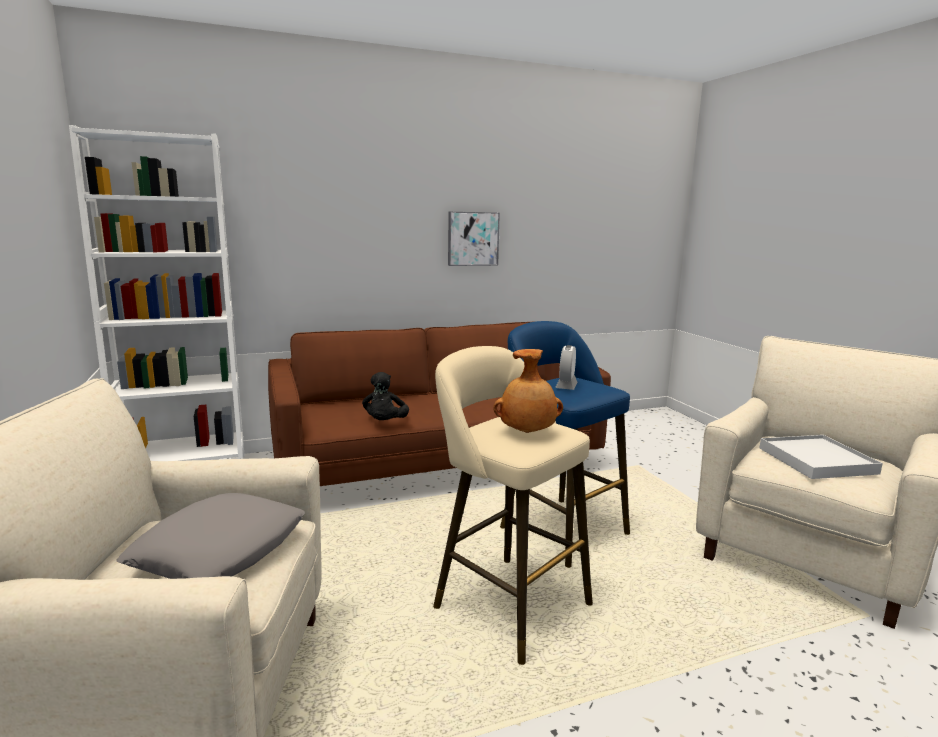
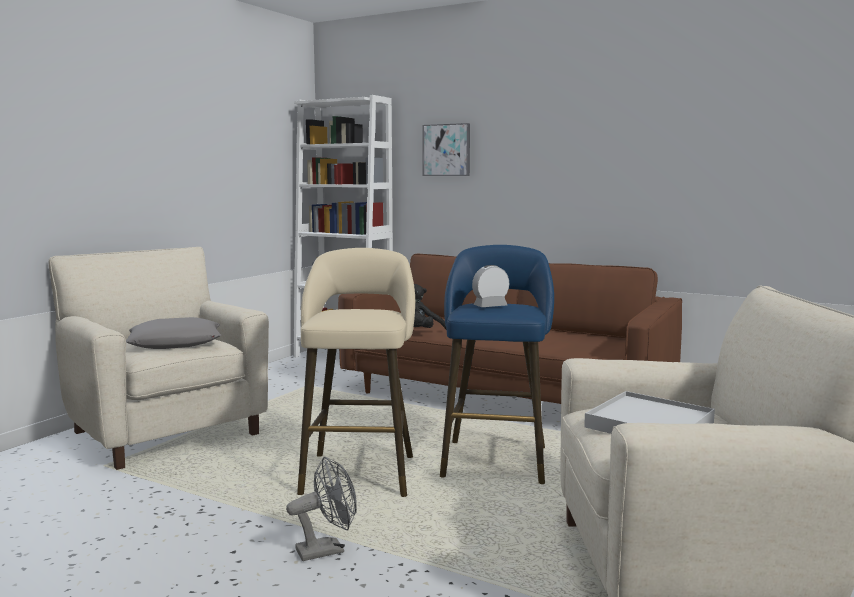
camera: 50 degrees right, 5 degrees down
(472, 238) = (602, 174): picture -> picture (447, 150)
(527, 432) = (352, 315): brown vase -> none
(670, 702) = (327, 549): none -> grey fan

